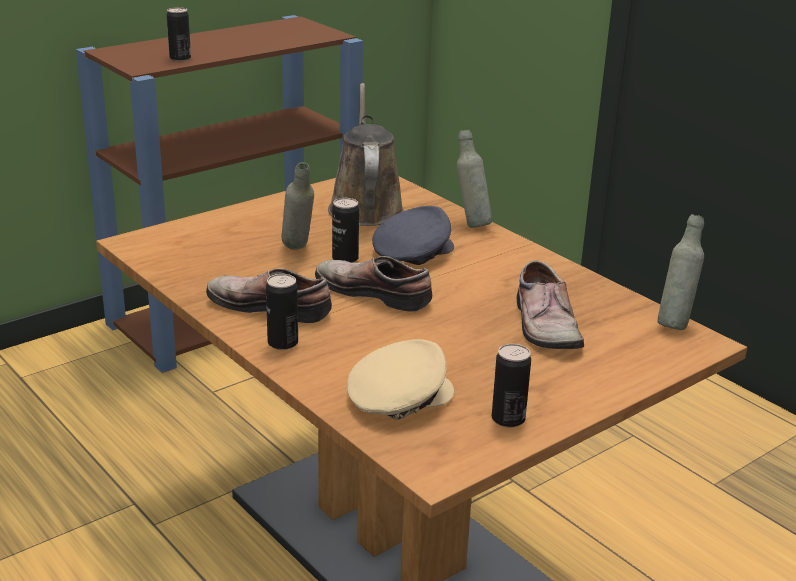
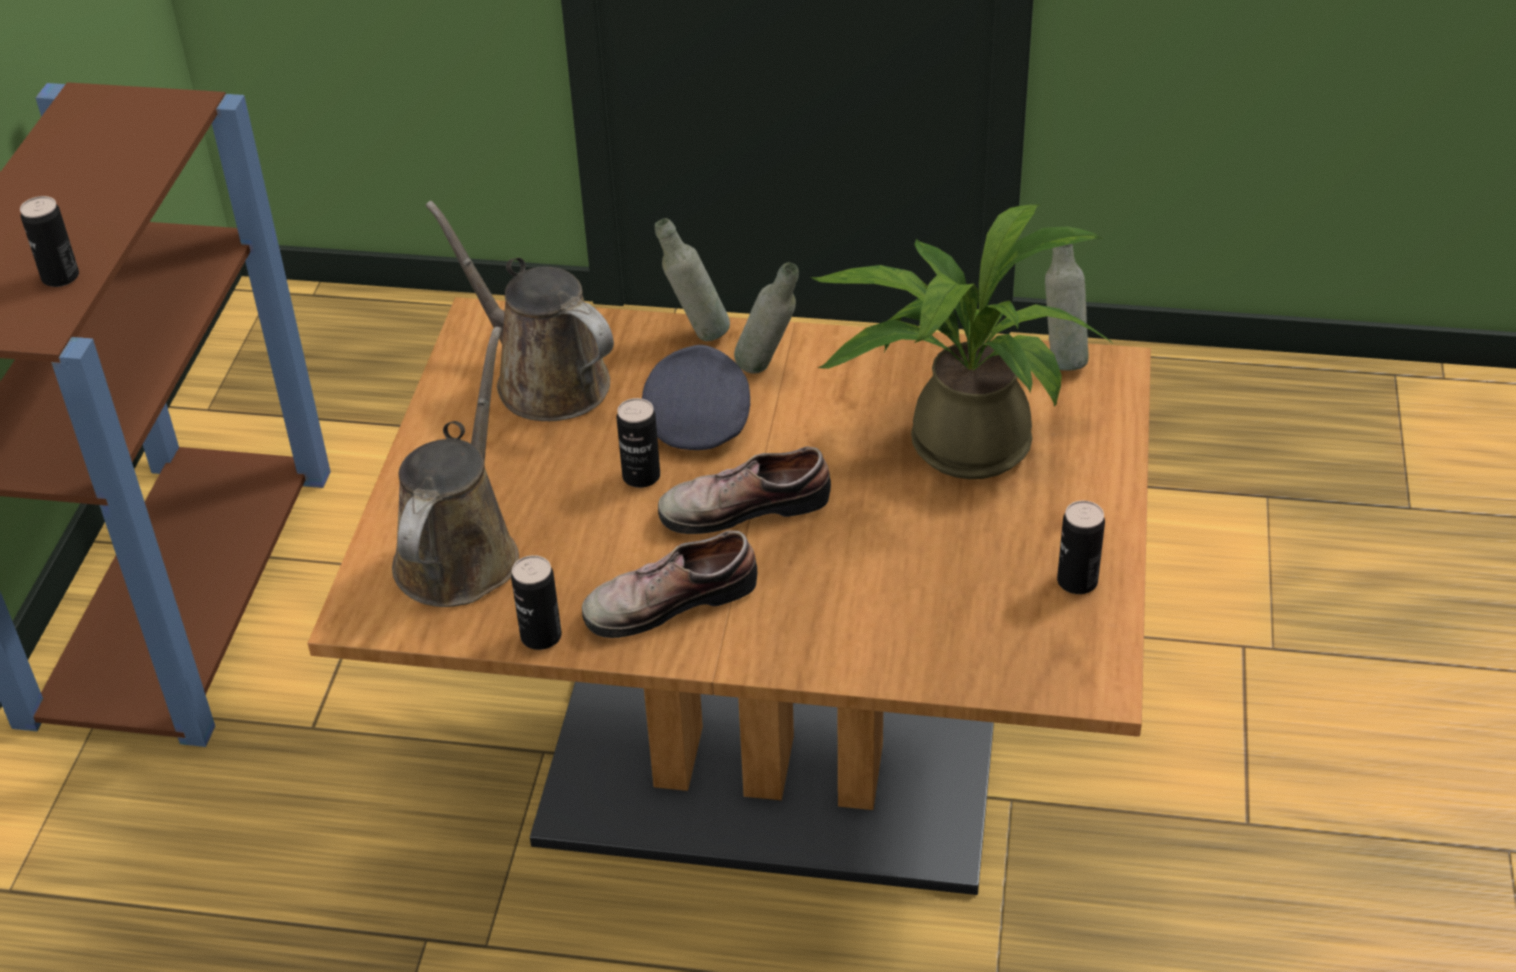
camera: 40 degrees left, 15 degrees up
(214, 243) = (461, 551): none -> brown watering can
(283, 343) = (755, 639): can -> can (541, 636)
(298, 251) = (574, 499): grey bottle -> grey bottle (768, 371)
(398, 398) = (957, 627): beige cap -> none
(543, 325) = (956, 440): shoe -> potted plant

